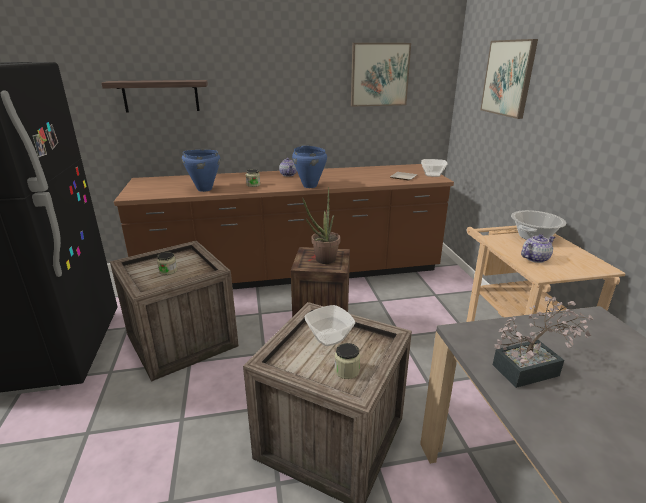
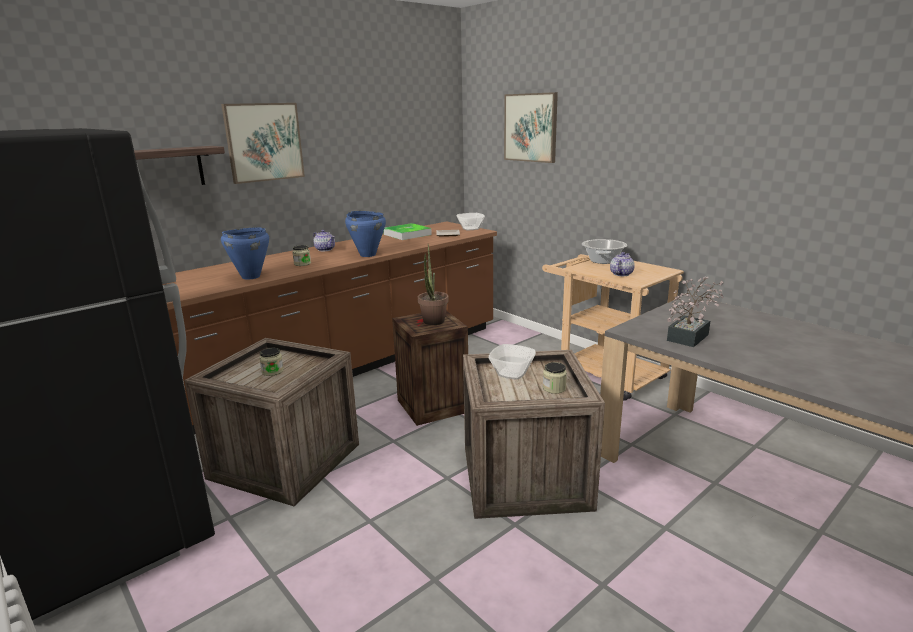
camera: 30 degrees left, 5 degrees down
(370, 171) = (407, 234): none -> tray
(379, 75) = (395, 131): picture -> picture (264, 142)

